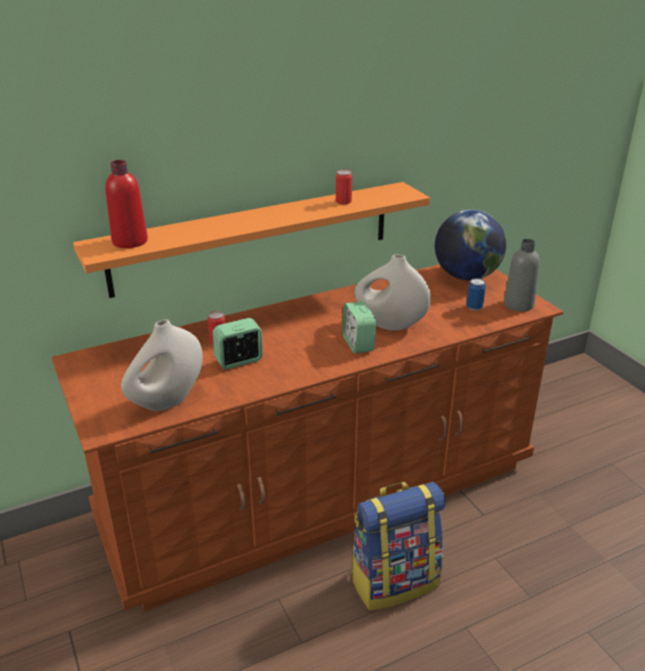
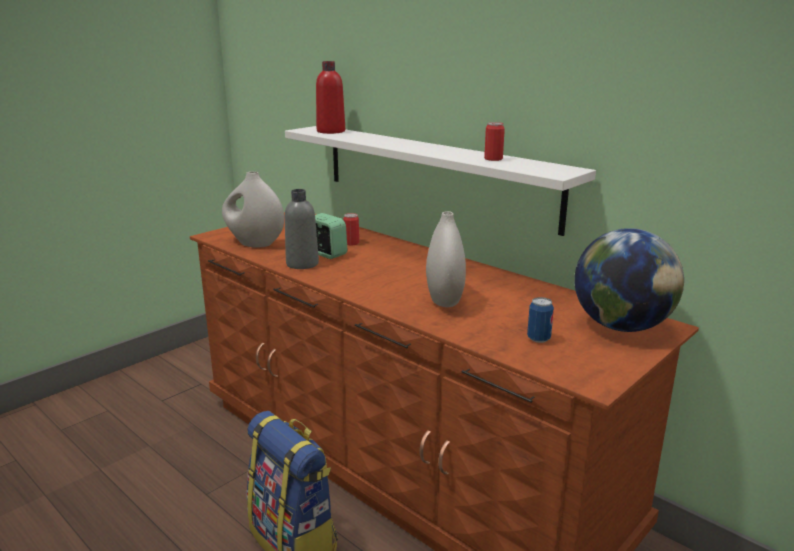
camera: 70 degrees right, 10 degrees down
(254, 237) = (434, 174): orange shelf -> white shelf
(358, 344) = (391, 290): alarm clock -> none
(518, 304) = (583, 367): grey bottle -> grey bottle (302, 264)

